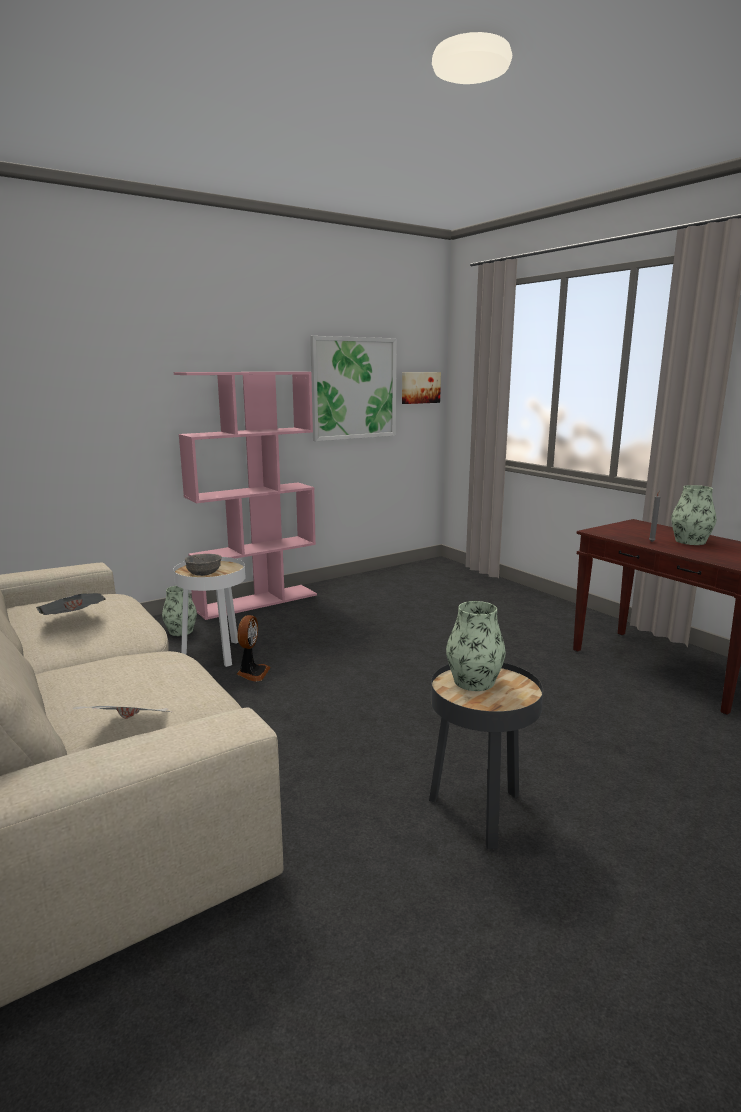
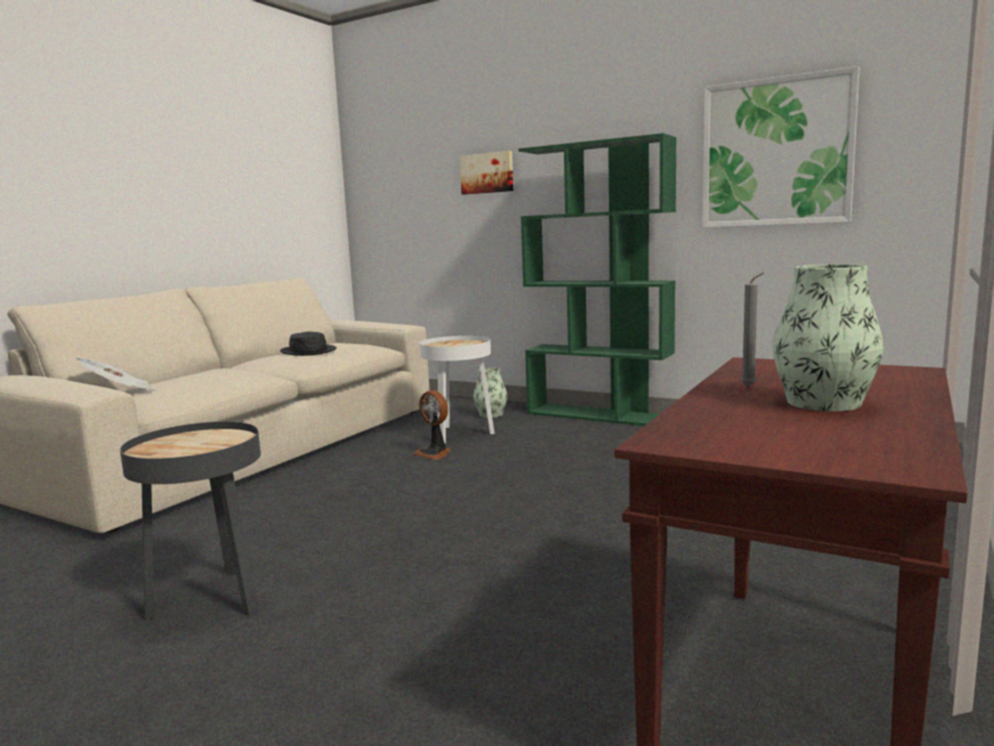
camera: 65 degrees right, 5 degrees down
(73, 621) = (308, 351): newspaper -> black hat
(203, 574) = (441, 346): grey bowl -> none
(252, 673) = (434, 453): fan -> fan turned 60 degrees clockwise
(257, 601) = (599, 415): pink bookcase -> green bookcase
(420, 387) = (918, 141): picture -> picture (487, 173)
(473, 681) = (211, 439): vase -> none

